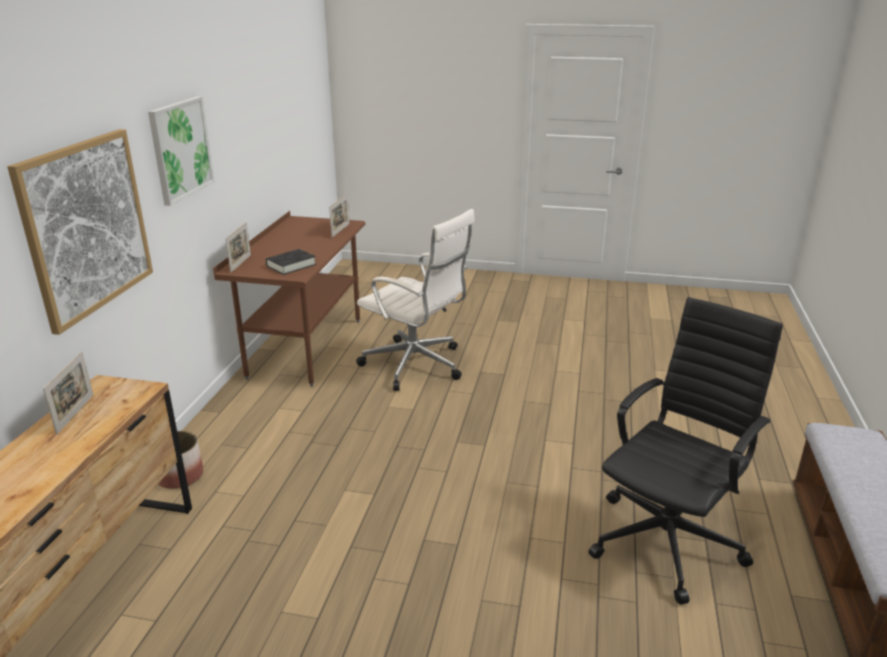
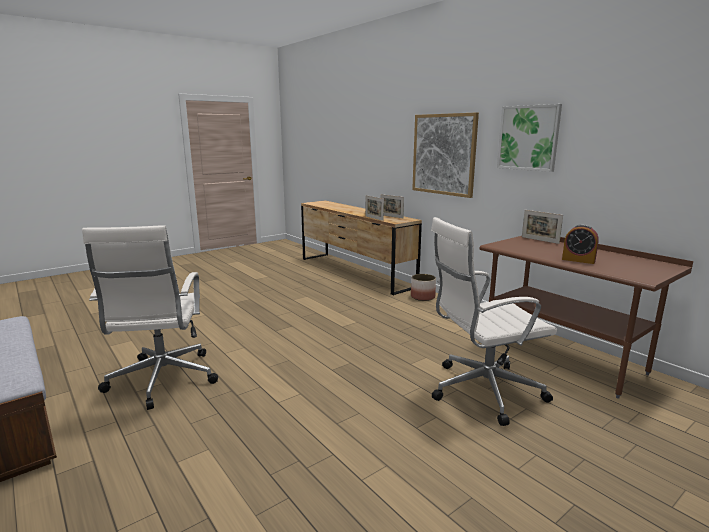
camera: 130 degrees right, 10 degrees down
(291, 265) = (520, 247): black book -> none
(318, 242) = (578, 260): none -> alarm clock
(340, 230) = (615, 271): picture frame -> picture frame (374, 218)
(668, 540) = (162, 380): black office chair -> white office chair

